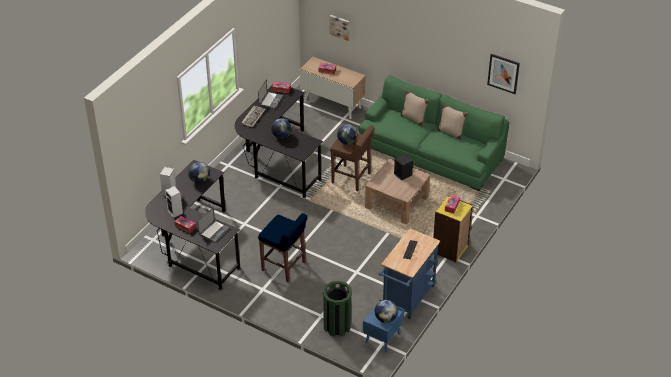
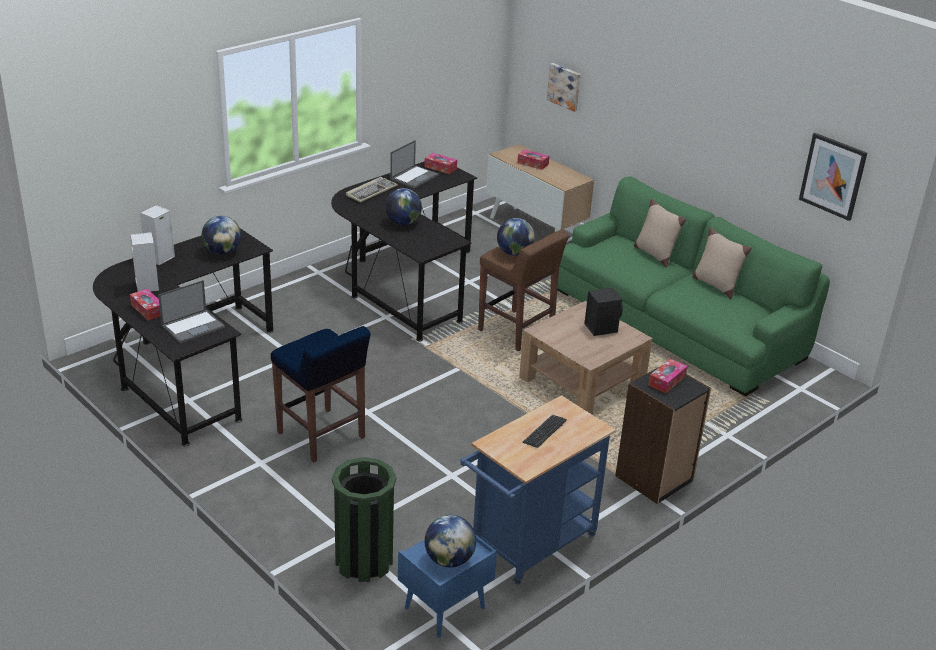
camera: 15 degrees right, 10 degrees down
(450, 249) = (655, 478): yellow bookcase -> black bookcase

